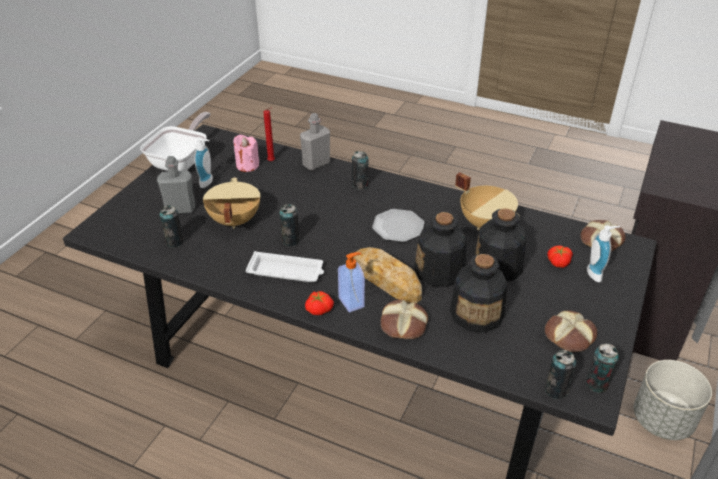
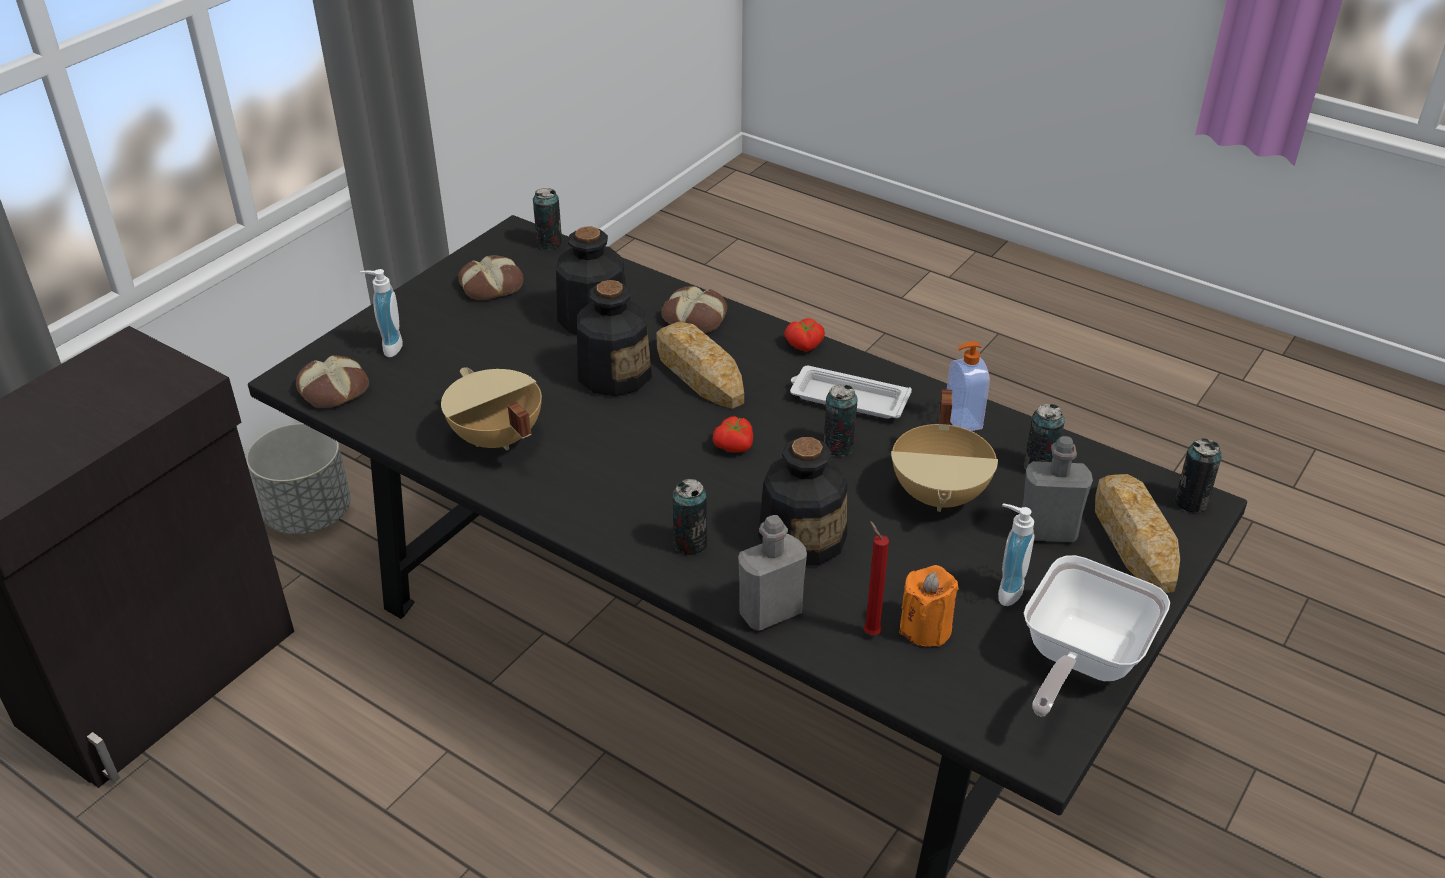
camera: 170 degrees left, 0 degrees up
(136, 210) = (1133, 538): none -> bread
(247, 165) = (925, 628): pink candle -> orange candle
(352, 302) = (756, 349): soap dispenser -> soap dispenser (961, 421)
(397, 227) = (649, 449): plate -> none
(497, 267) = (525, 370): bottle -> bottle (802, 537)
(557, 262) = (430, 367): tomato -> tomato (735, 446)
(596, 384) = (500, 244): can -> can (1190, 502)

